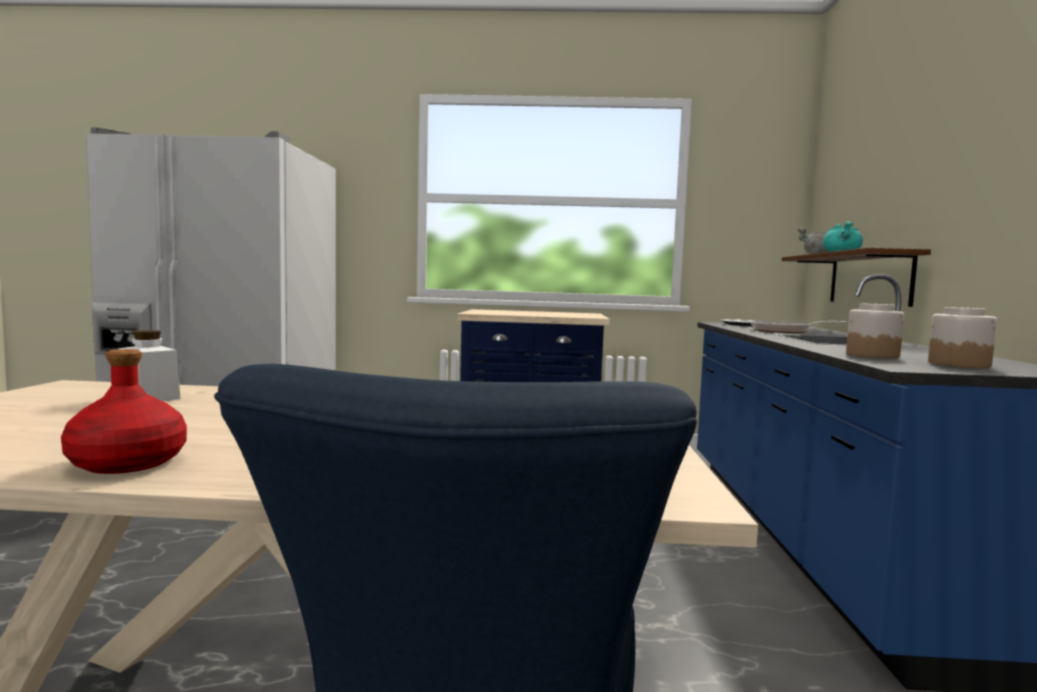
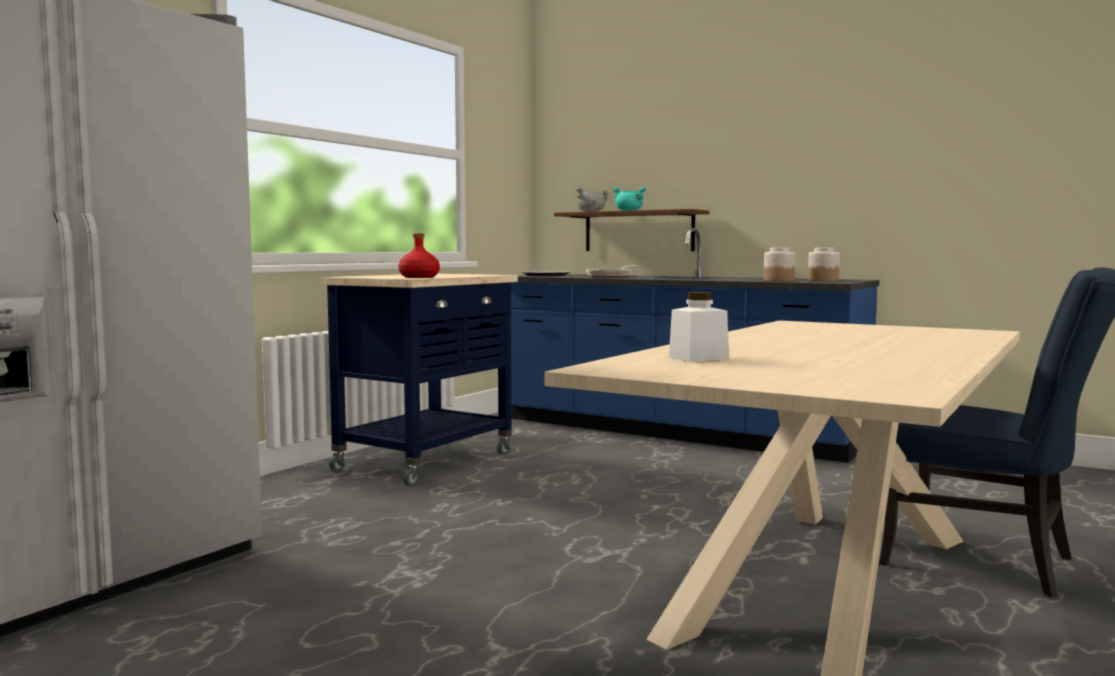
camera: 60 degrees left, 0 degrees up
(126, 463) = (931, 359): red bottle -> red bottle (419, 277)

